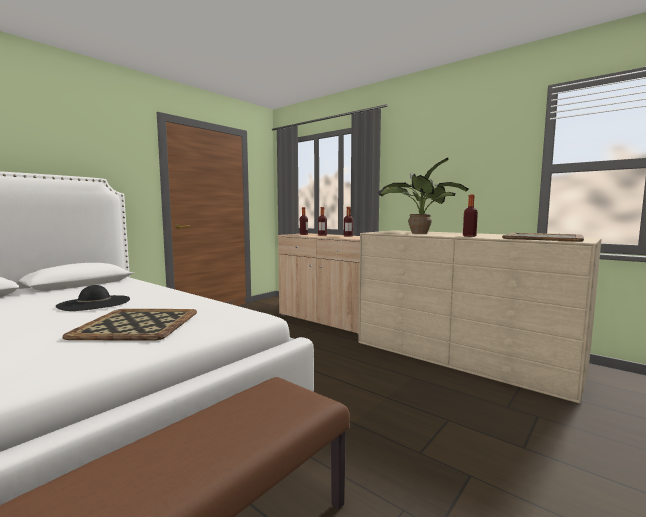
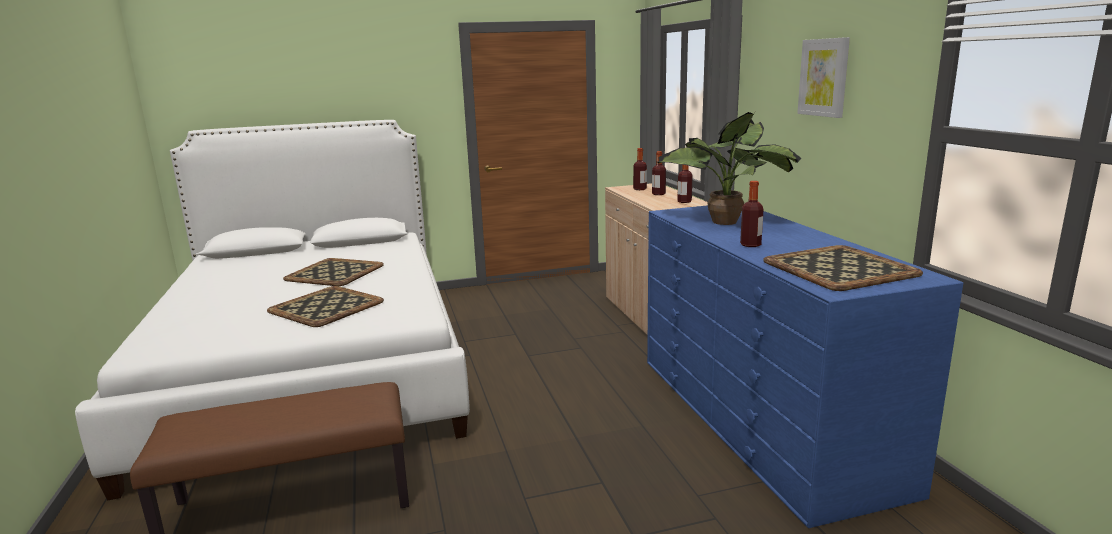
camera: 35 degrees right, 10 degrees up
(94, 303) = (334, 273): black hat -> tray
(450, 151) = (824, 77): none -> picture
(462, 355) = (761, 418): beige dresser -> blue dresser

